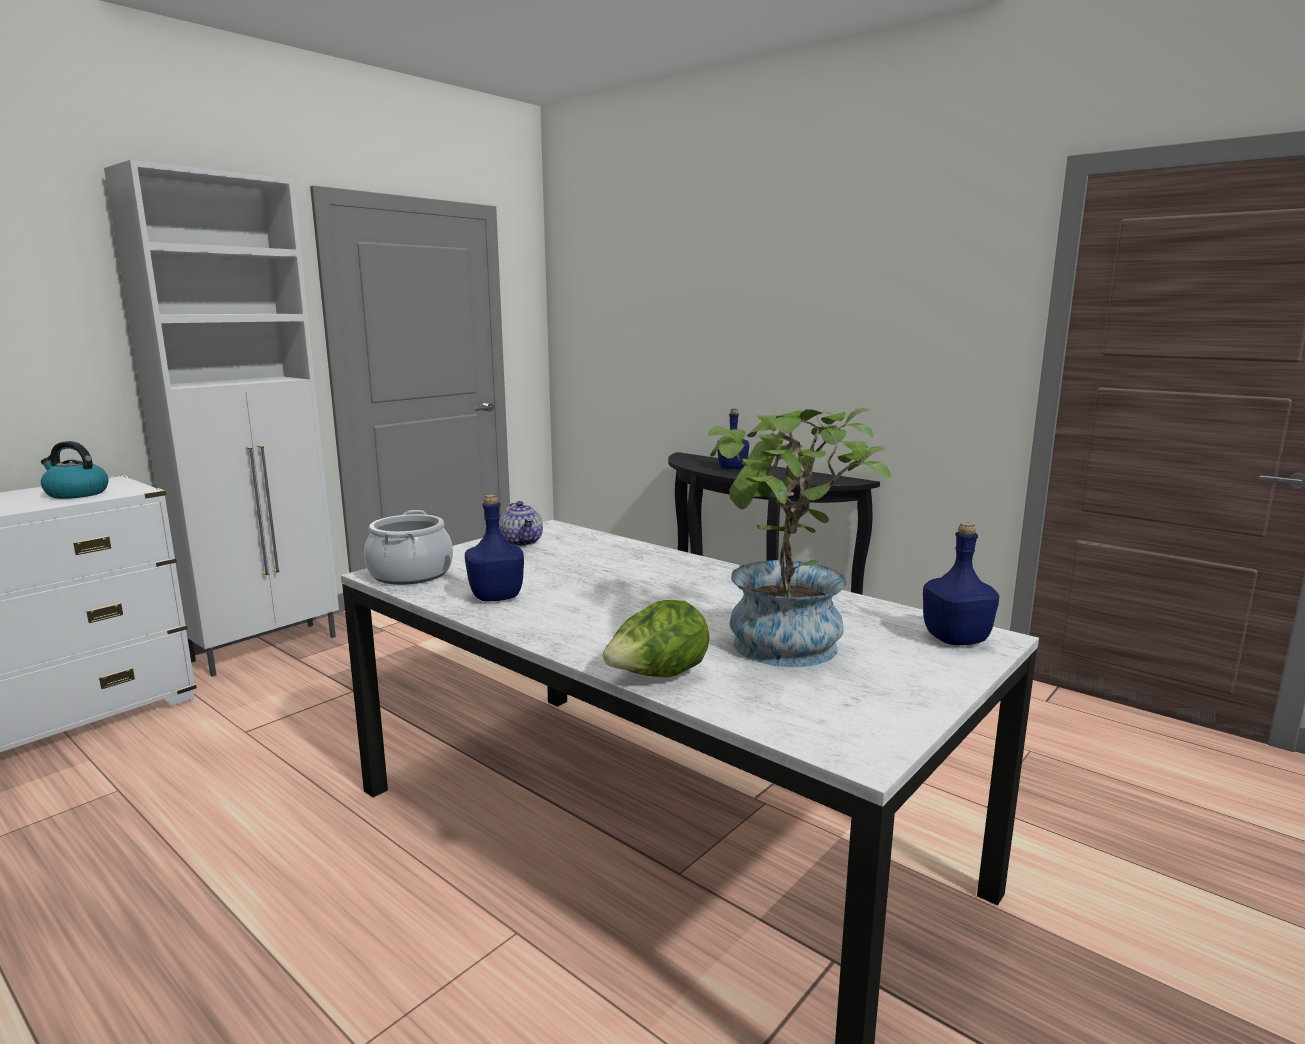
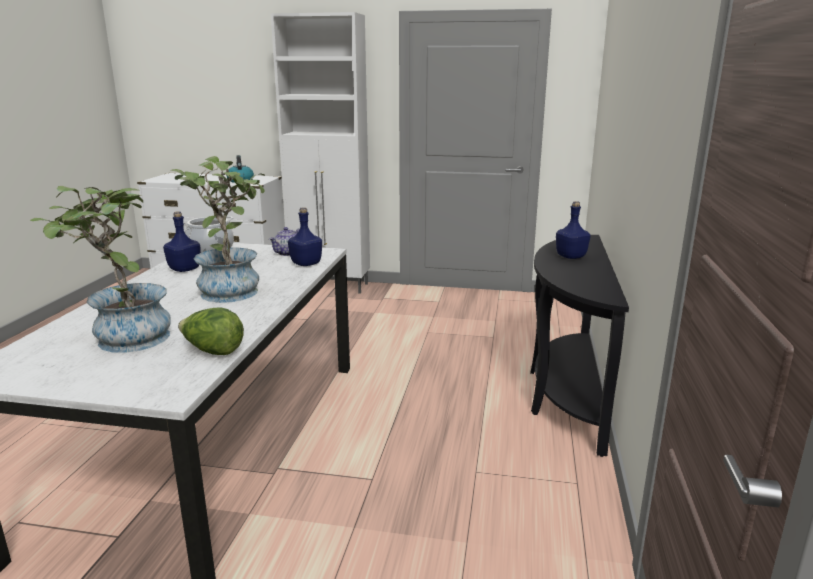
camera: 60 degrees right, 5 degrees up
(640, 582) = (231, 289): none -> potted plant
(657, 677) = (76, 319): lettuce -> lettuce (213, 351)
(956, 639) = (165, 383): blue bottle -> blue bottle (306, 264)

